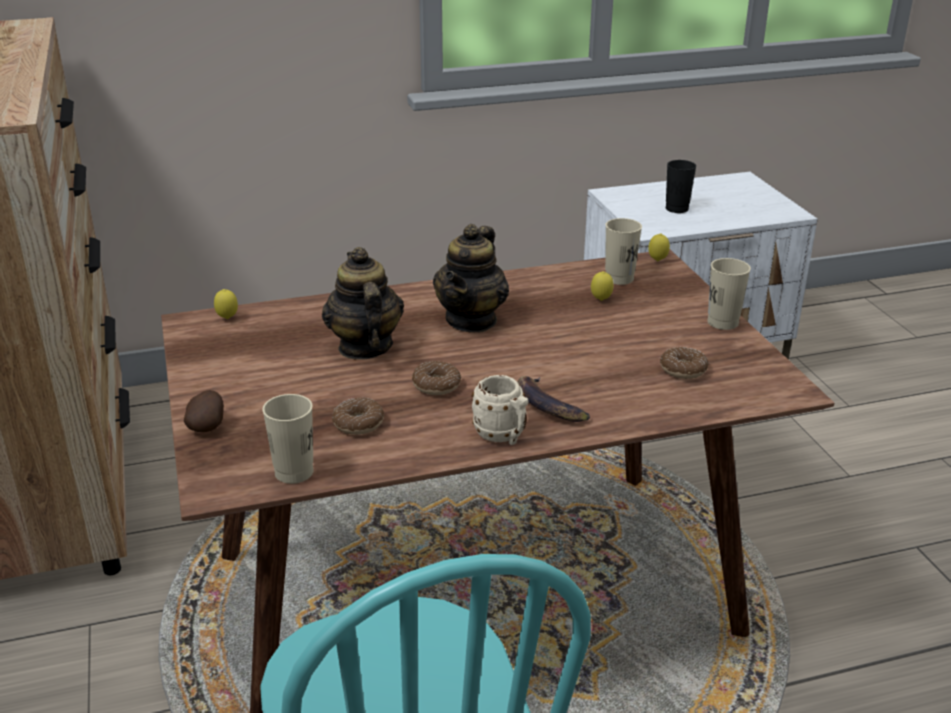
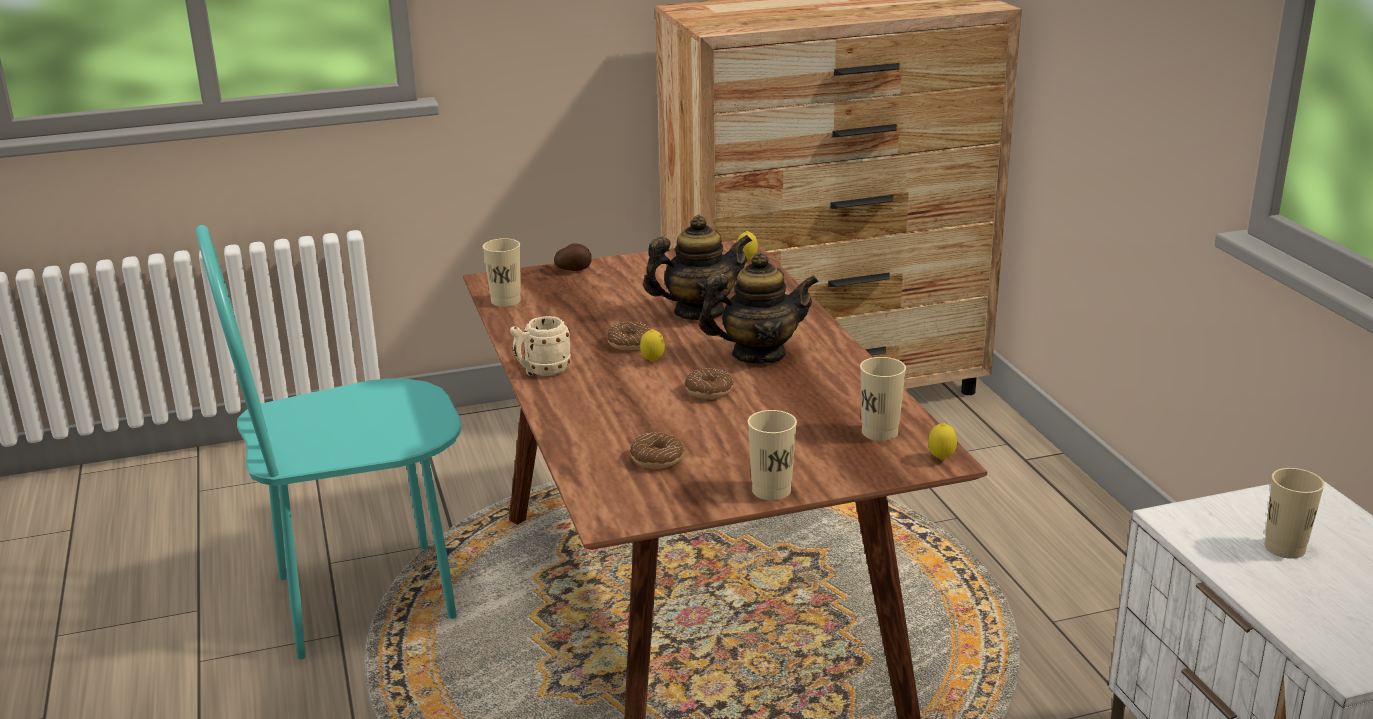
camera: 90 degrees right, 5 degrees down
(358, 423) = (570, 317): donut -> donut (709, 391)
(472, 320) = (758, 354): teapot -> teapot turned 150 degrees clockwise
(547, 405) = (590, 389): banana -> none
(601, 300) = (817, 420): lemon -> lemon (652, 361)
(677, 209) = (1284, 548): black cup -> beige cup

